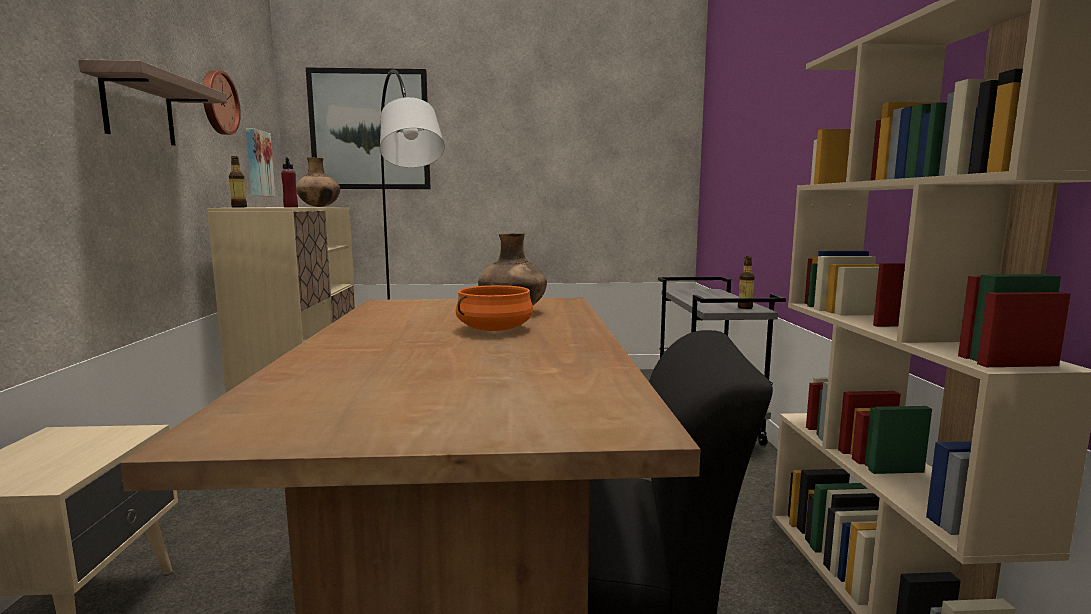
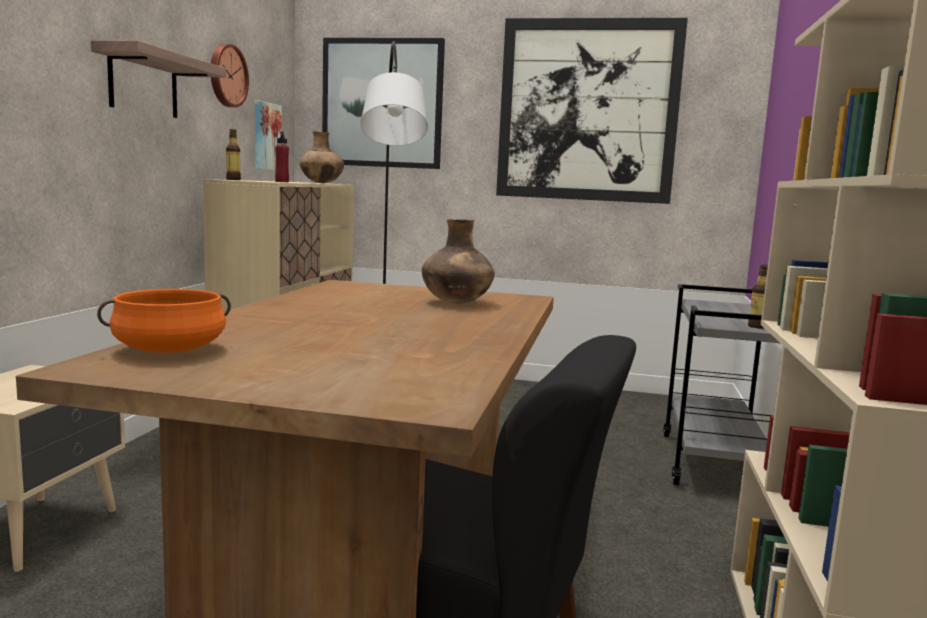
camera: 15 degrees right, 0 degrees up
(494, 329) = (416, 316): orange cooking pot -> orange cooking pot (170, 350)
(559, 134) = (587, 111): none -> picture

